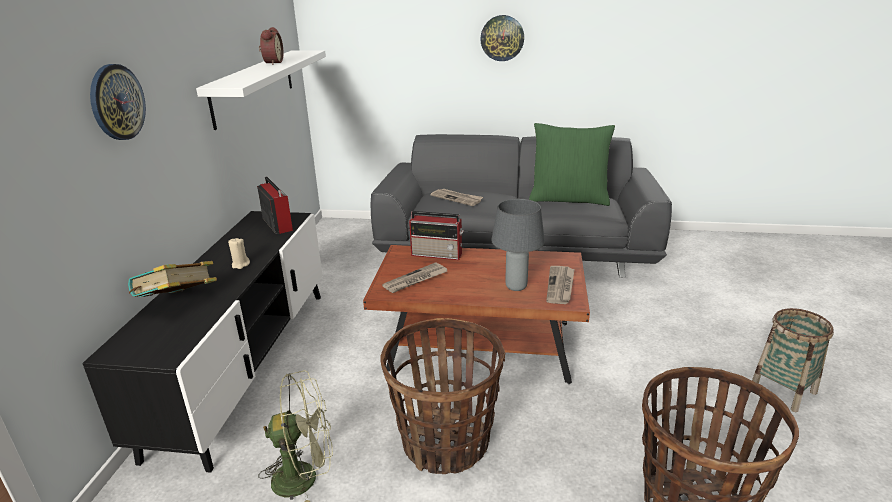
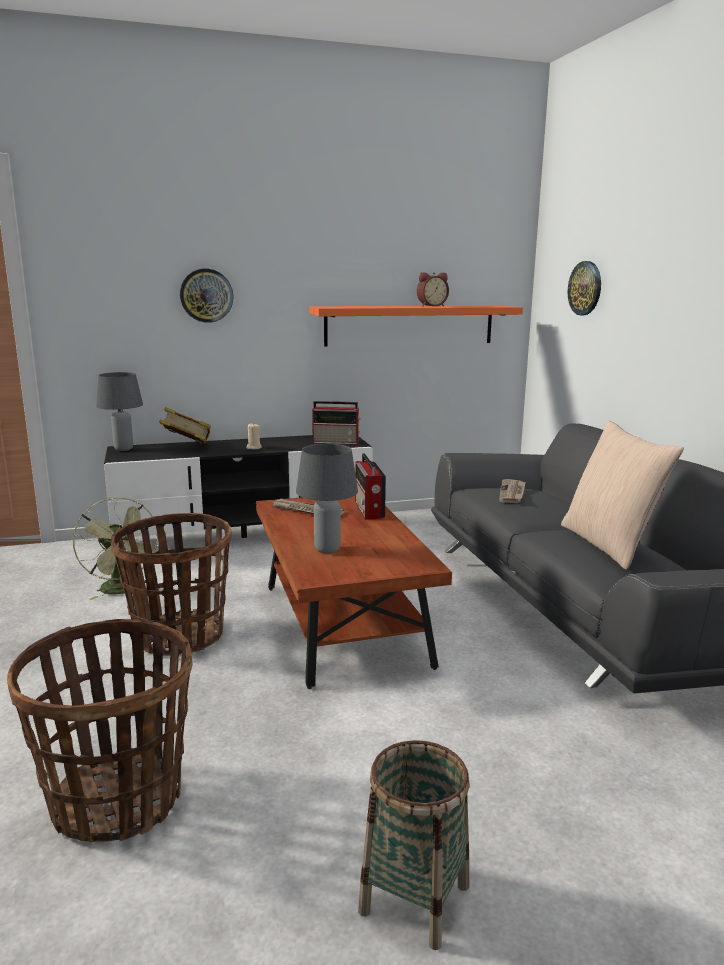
camera: 65 degrees right, 10 degrees down
(123, 349) = (124, 449): none -> grey table lamp
(254, 86) = (410, 325): white shelf -> orange shelf
(277, 223) = (337, 442): radio -> radio turned 60 degrees clockwise
(502, 38) = (688, 310): wall clock -> wall clock (585, 288)
(560, 286) = (347, 569): newspaper -> none
(568, 199) = (609, 544): green pillow -> beige pillow

